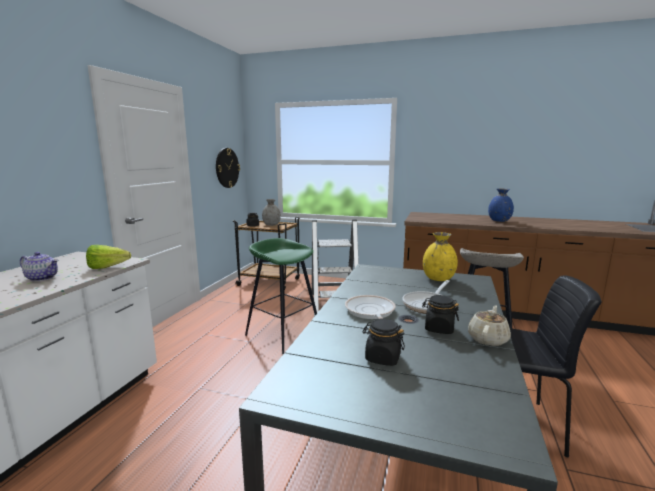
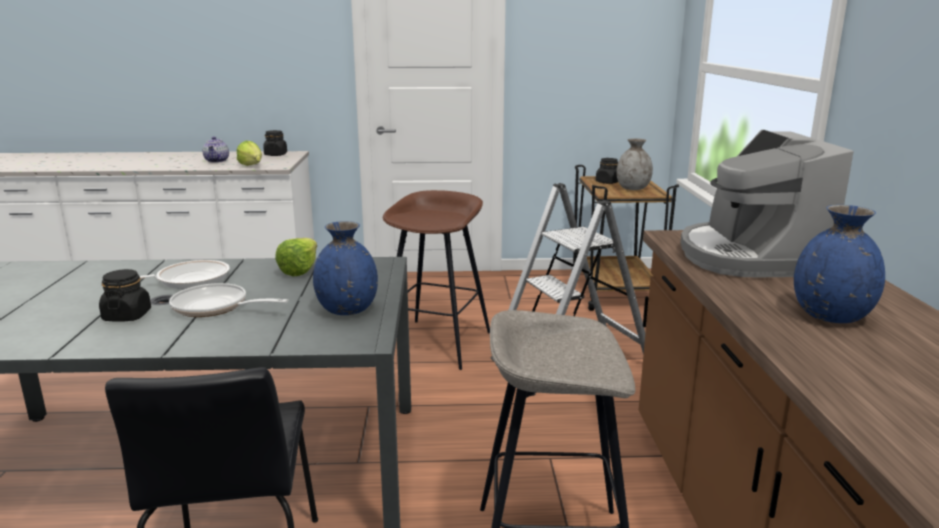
camera: 70 degrees right, 5 degrees up
(227, 168) = (608, 72): wall clock -> none
(283, 333) = (437, 343): green stool -> brown stool
(367, 283) = (303, 269): none -> lettuce
(382, 358) = (58, 294): black jar -> black jar (276, 154)
(438, 279) = (347, 310): yellow vase -> blue vase
(443, 218) = (749, 257): none -> coffee machine
(488, 339) = (86, 343): beige teapot -> none

